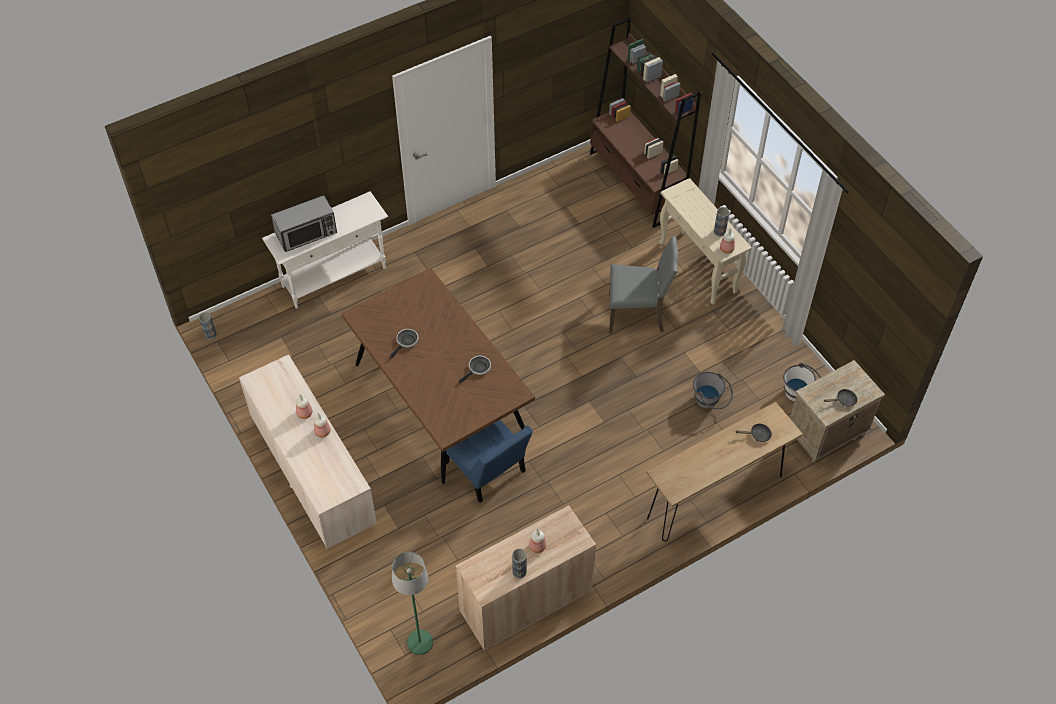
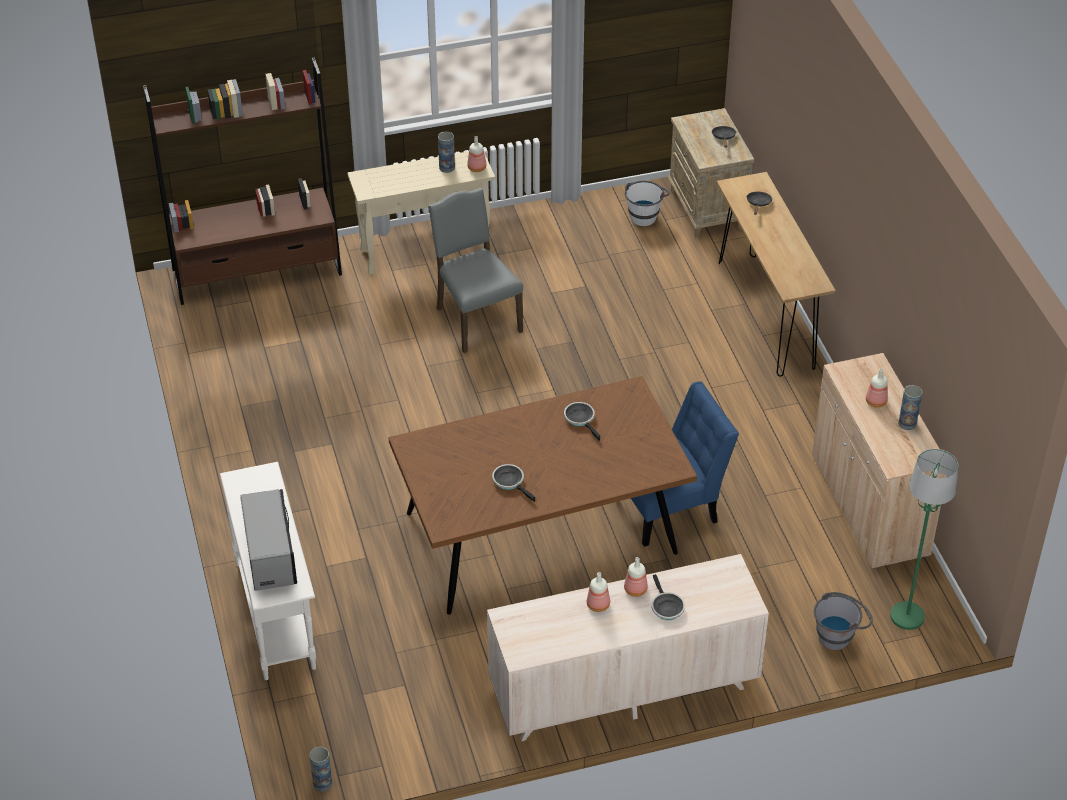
camera: 75 degrees left, 10 degrees down
(310, 452) = (666, 607): none -> frying pan
(637, 314) = (476, 319): grey chair -> grey chair turned 45 degrees counterclockwise
(710, 402) = (632, 288): grey bucket -> grey bucket (839, 635)

